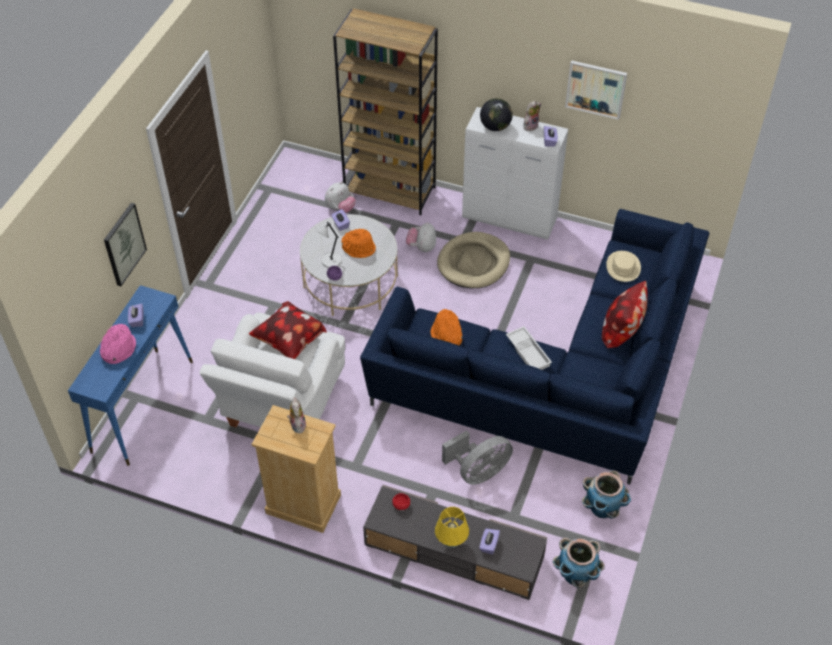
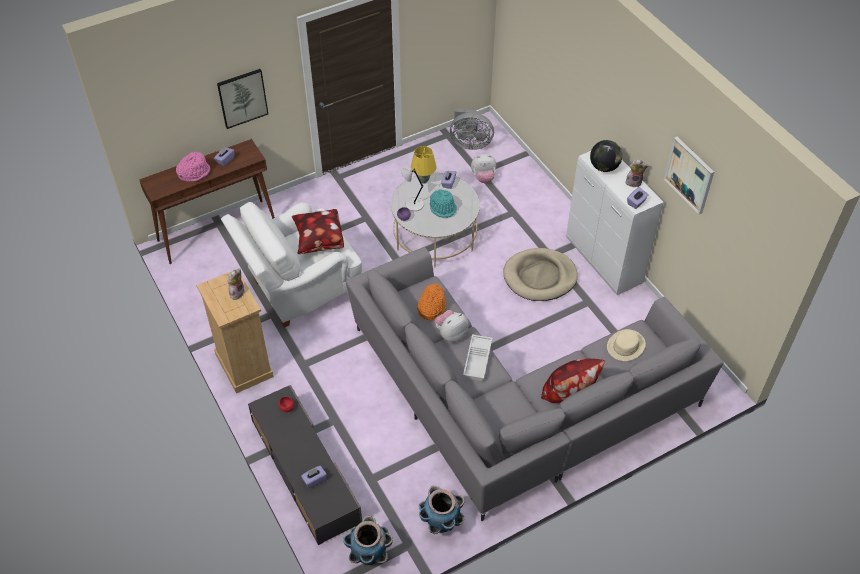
camera: 40 degrees right, 0 degrees up
(143, 405) = (217, 231): blue console table -> brown console table
(359, 248) = (443, 208): orange hat -> turquoise hat
(390, 191) = (533, 186): brown bookcase -> none
(421, 247) = (512, 241): plush toy -> plush toy (451, 334)
(451, 543) = (291, 459): yellow table lamp -> yellow table lamp (424, 180)
(478, 472) = (381, 429): grey fan -> grey fan (470, 143)
(559, 379) = (513, 405): blue sofa -> grey sofa

